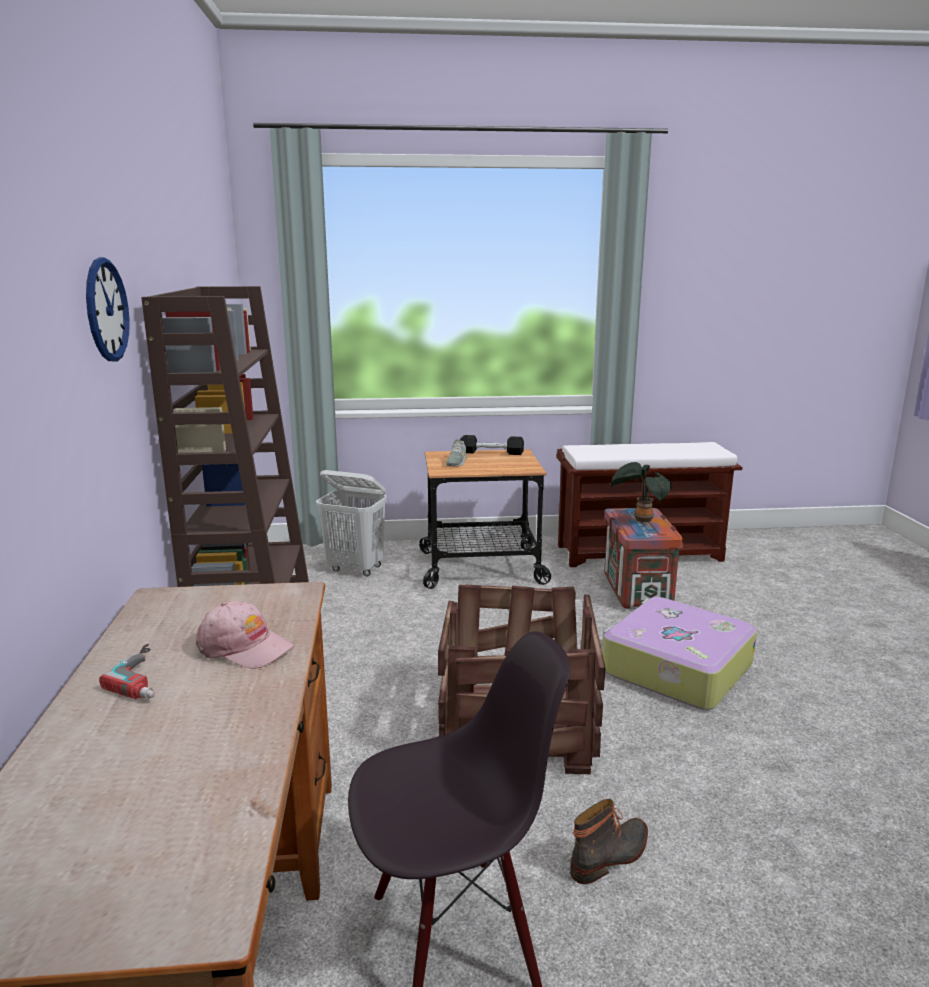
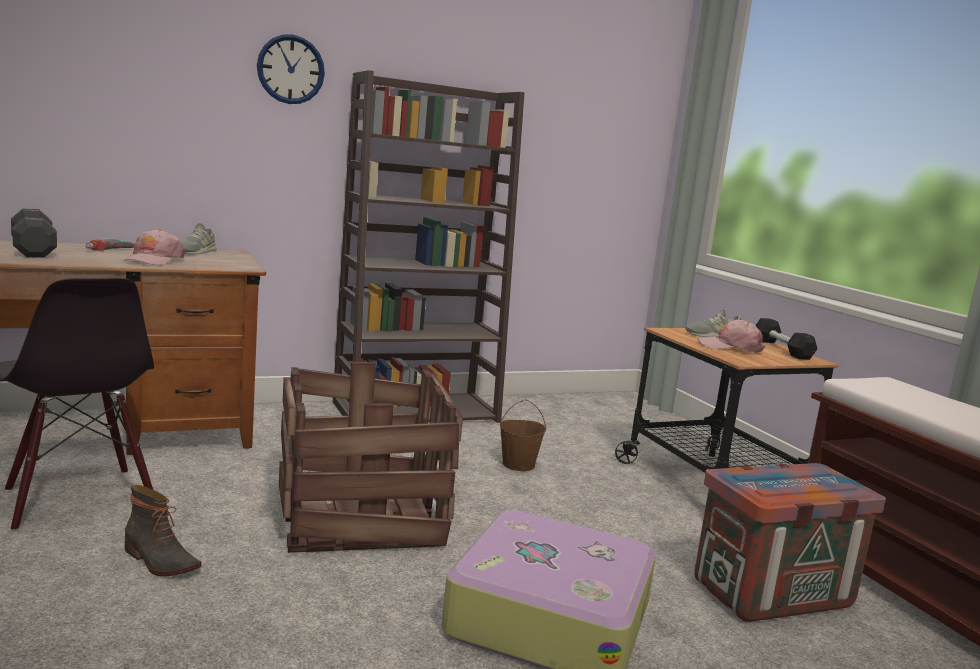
camera: 70 degrees right, 5 degrees down
(140, 751) = (33, 250): none -> black dumbbell
(159, 620) = (196, 252): none -> grey shoe
(355, 569) = (628, 428): white laundry basket -> none
(423, 633) = (518, 465): none -> brown bucket
(492, 464) = (730, 347): none -> pink cap
(641, 520) = (796, 479): potted plant -> none

